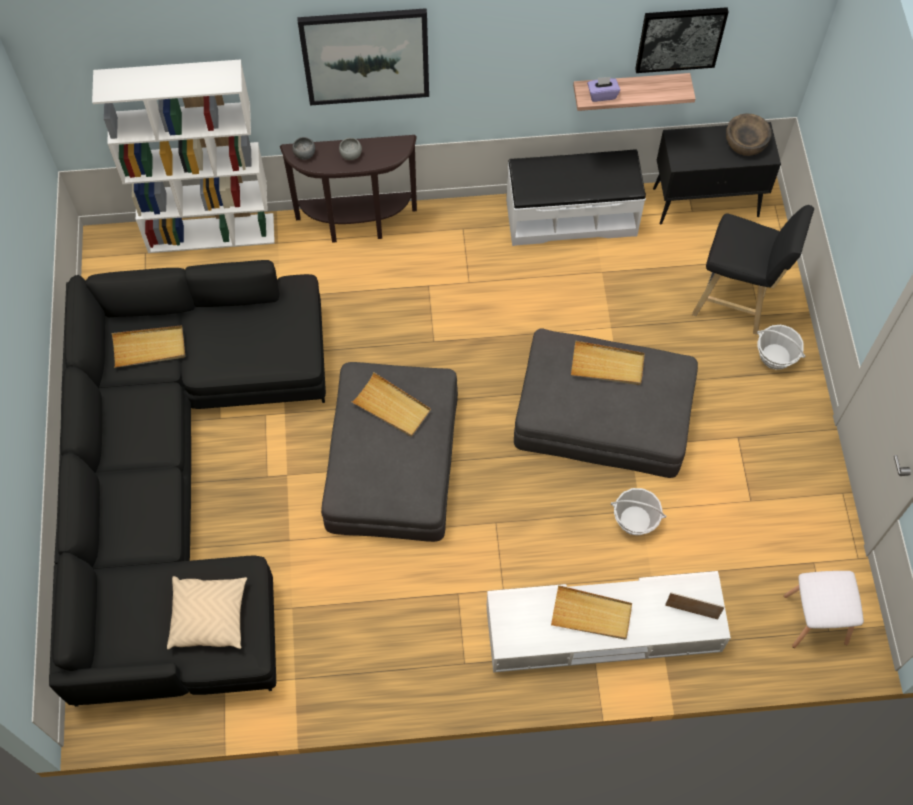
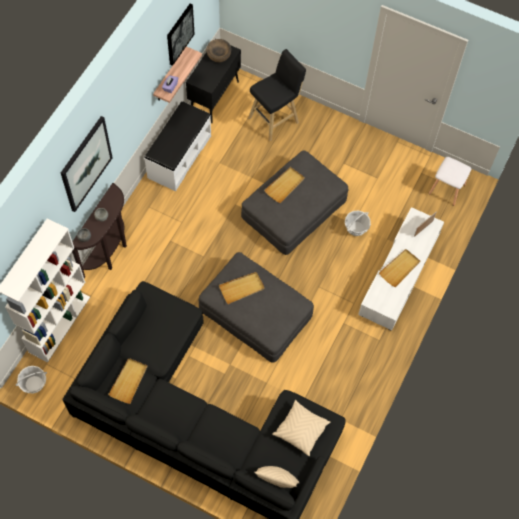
camera: 60 degrees left, 0 degrees up
(108, 628) = (276, 481): none -> beige pillow
(775, 356) = (314, 123): basket -> basket (34, 384)

